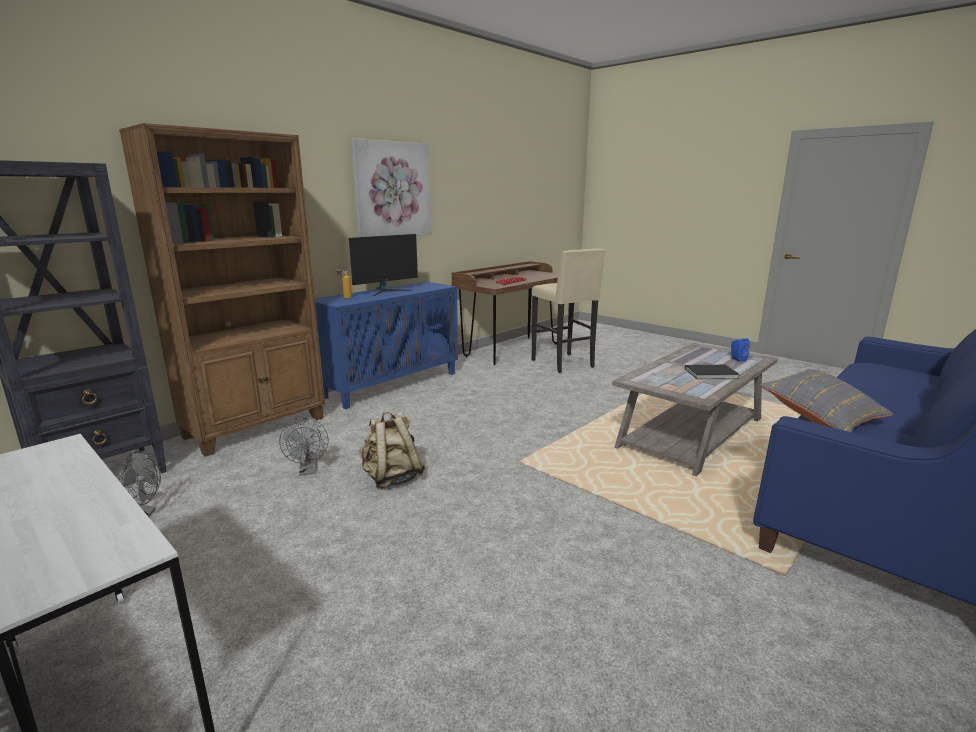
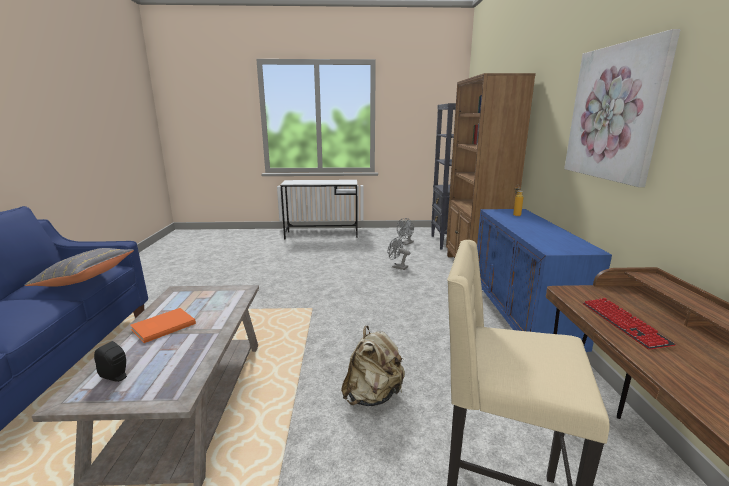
camera: 135 degrees right, 0 degrees up
(386, 291) = (540, 228): monitor -> none
(391, 478) = (358, 277): beige backpack -> beige backpack (373, 396)
(712, 374) = (162, 326): black book -> orange book
(737, 359) = (116, 377): blue speaker -> black speaker

